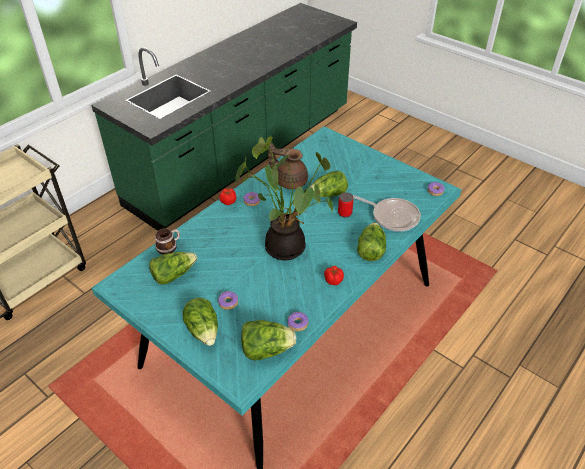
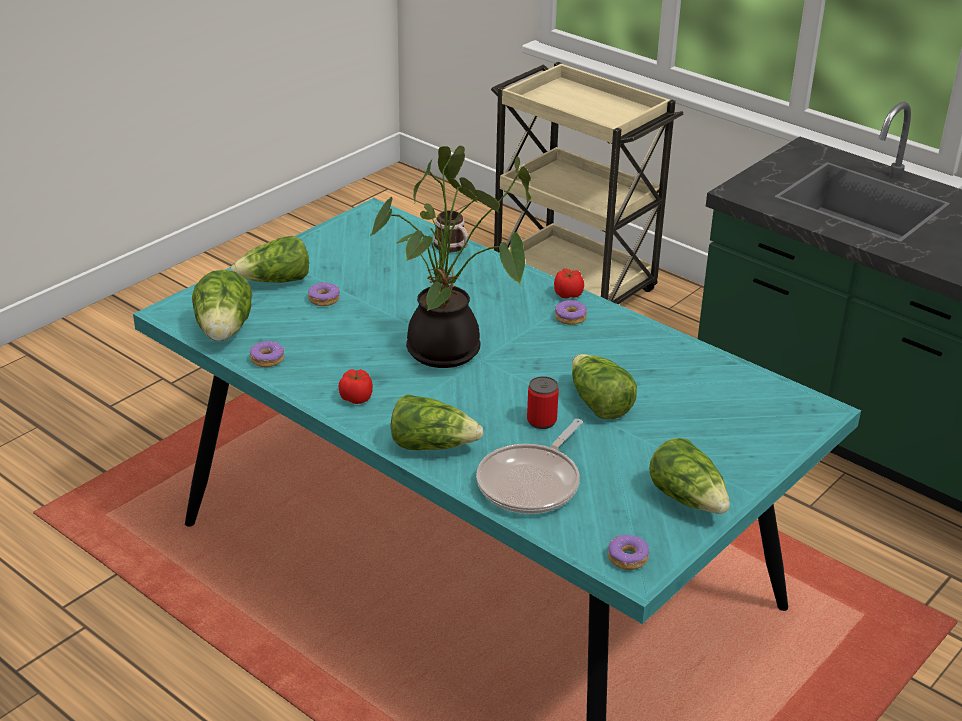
camera: 90 degrees right, 10 degrees down
(173, 274) = (390, 253): lettuce -> lettuce (688, 499)
(289, 181) = (638, 359): brown teapot -> none

